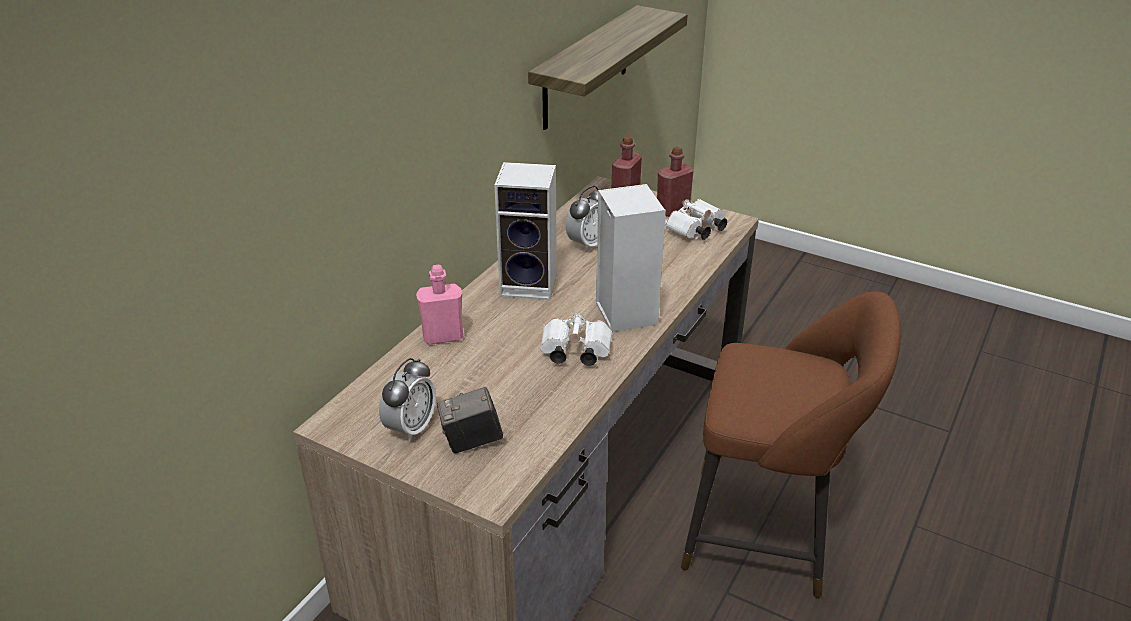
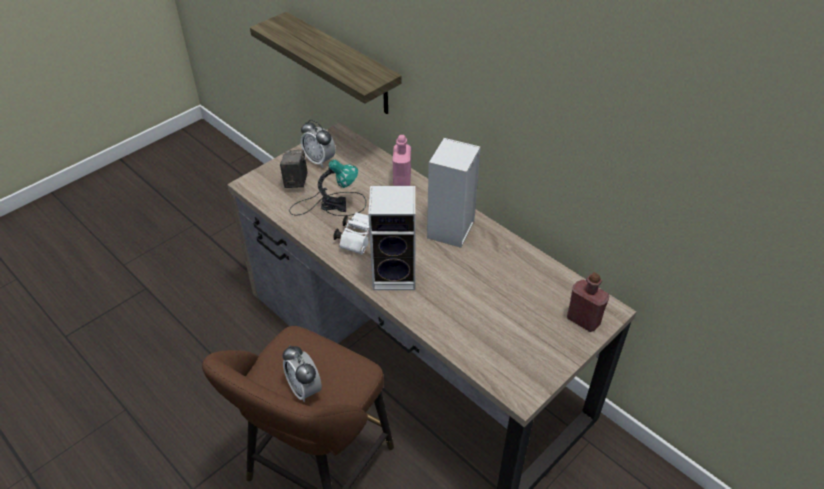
camera: 105 degrees right, 10 degrees up
(514, 391) = (331, 204): none -> table lamp
(586, 68) = (658, 213): shelf -> shelf (342, 64)
(587, 244) = (503, 275): alarm clock -> alarm clock (304, 389)
(672, 210) = (554, 351): red bottle -> none
(695, 231) = (509, 357): white binoculars -> none

